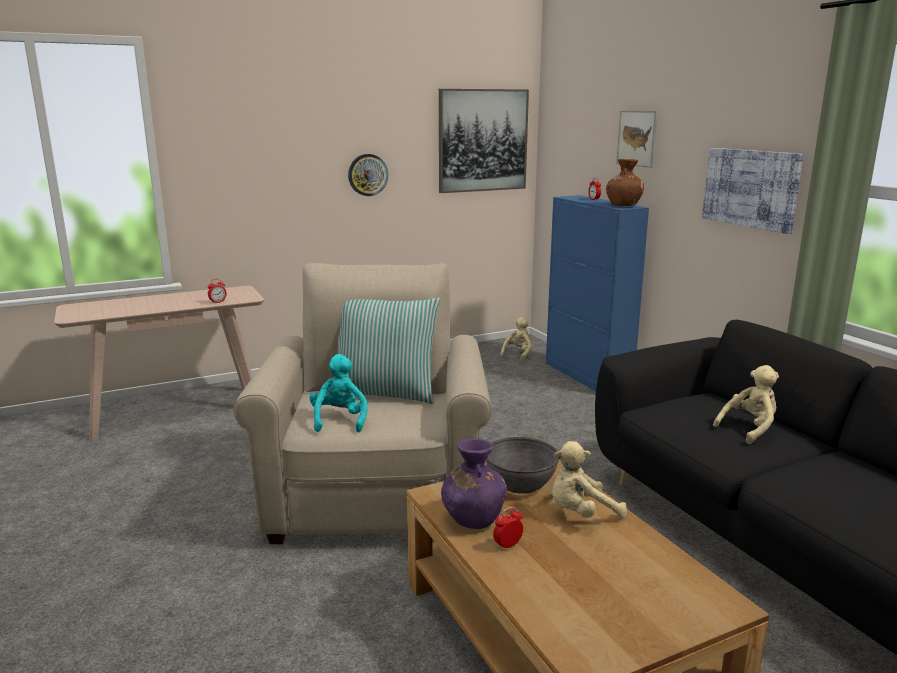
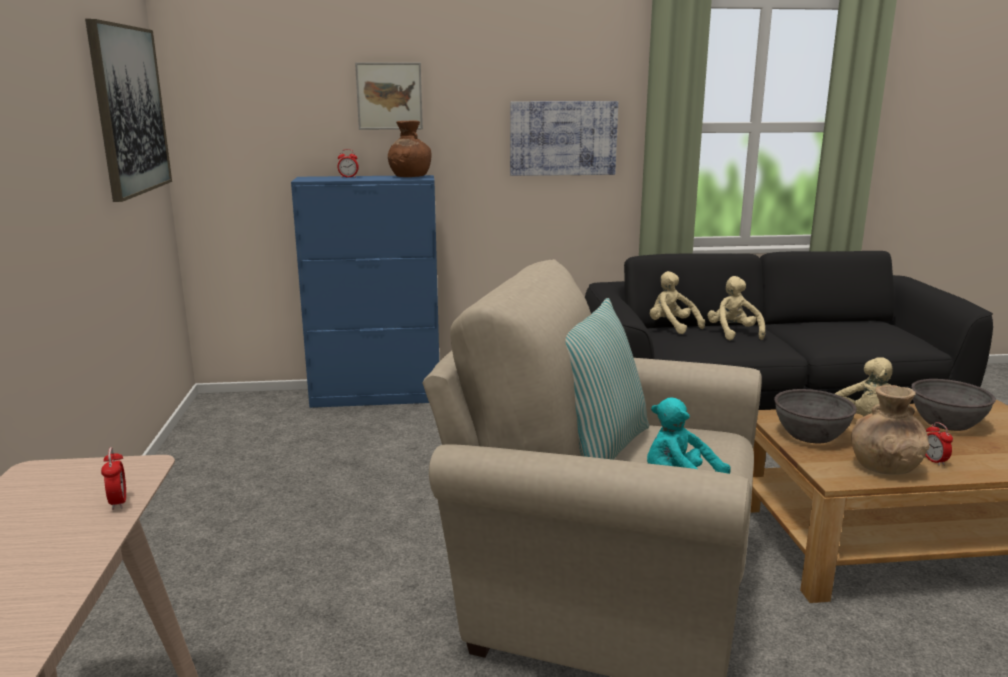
camera: 70 degrees left, 0 degrees up
(367, 175) = (49, 181): wall clock -> none
(473, 517) = (884, 467): purple vase -> brown vase
(517, 354) = (256, 415): beige plush toy -> beige plush toy (672, 327)
(630, 563) = (946, 422): none -> grey bowl

